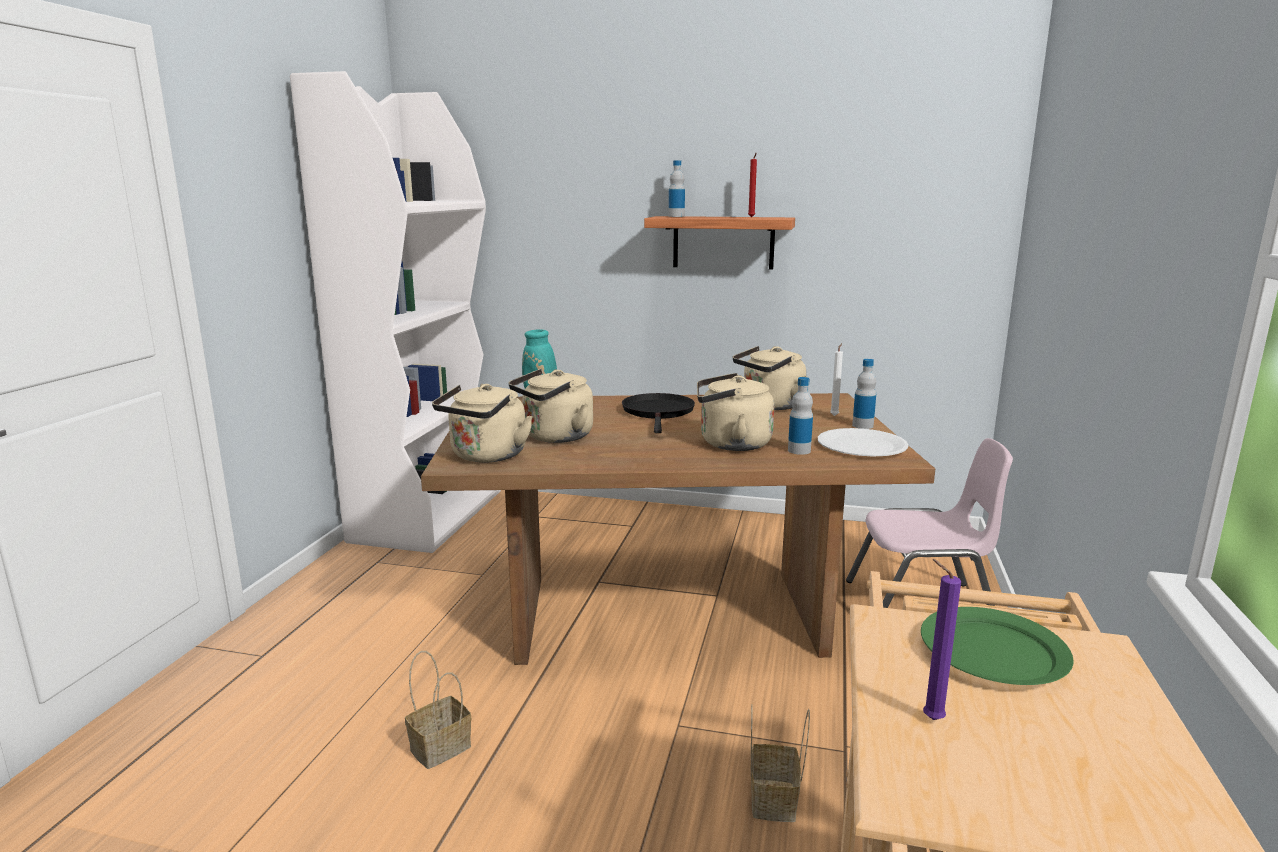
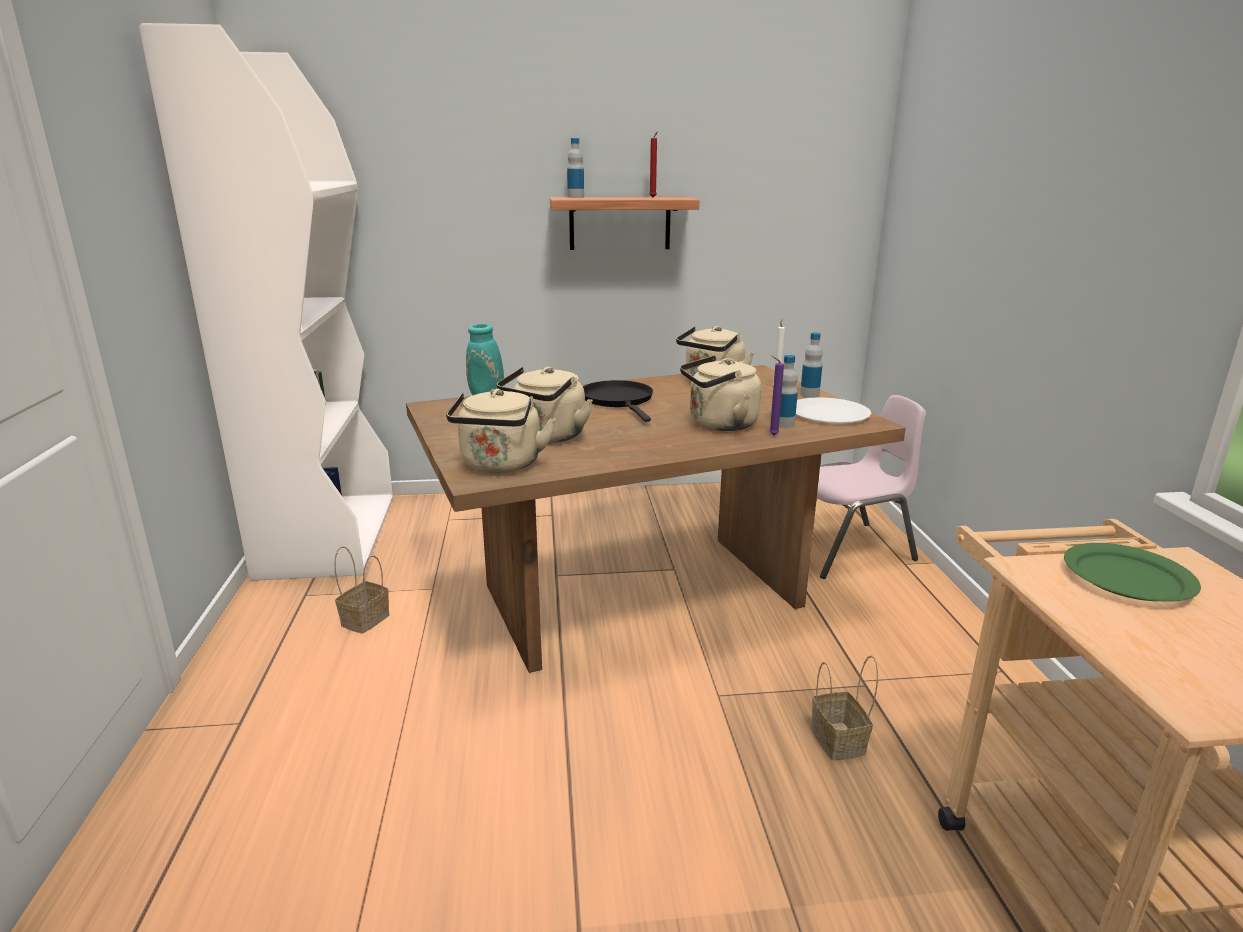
camera: 20 degrees left, 5 degrees up
(441, 746) = (511, 770): basket -> basket (365, 619)
(929, 718) = (1145, 641): purple candle -> purple candle (772, 435)

